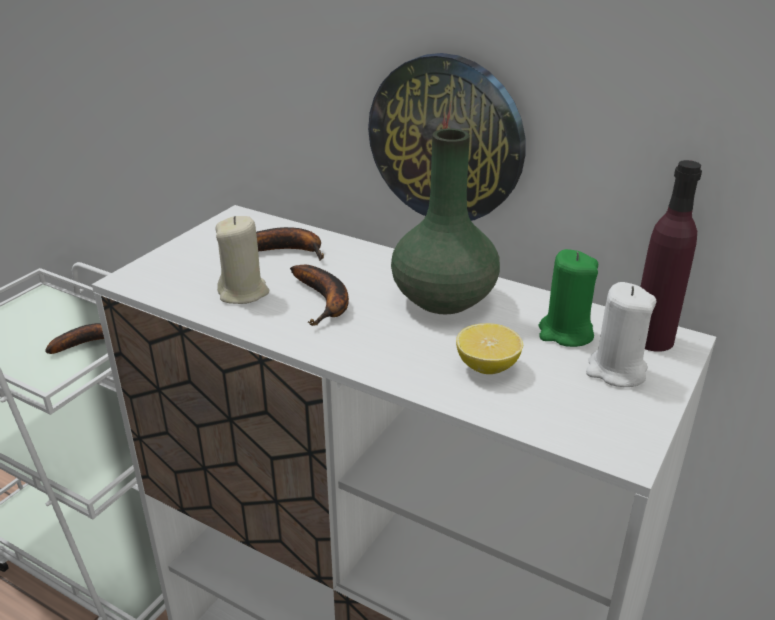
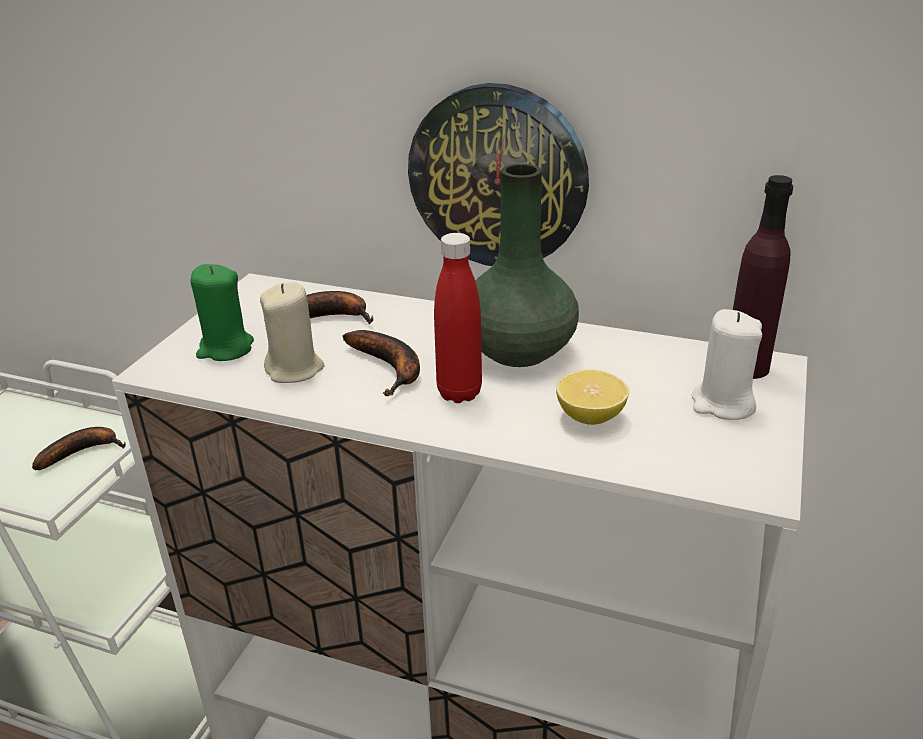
camera: 10 degrees left, 0 degrees up
(377, 330) = (459, 393): none -> red bottle
(565, 333) = (657, 371): green candle -> green candle (225, 349)

